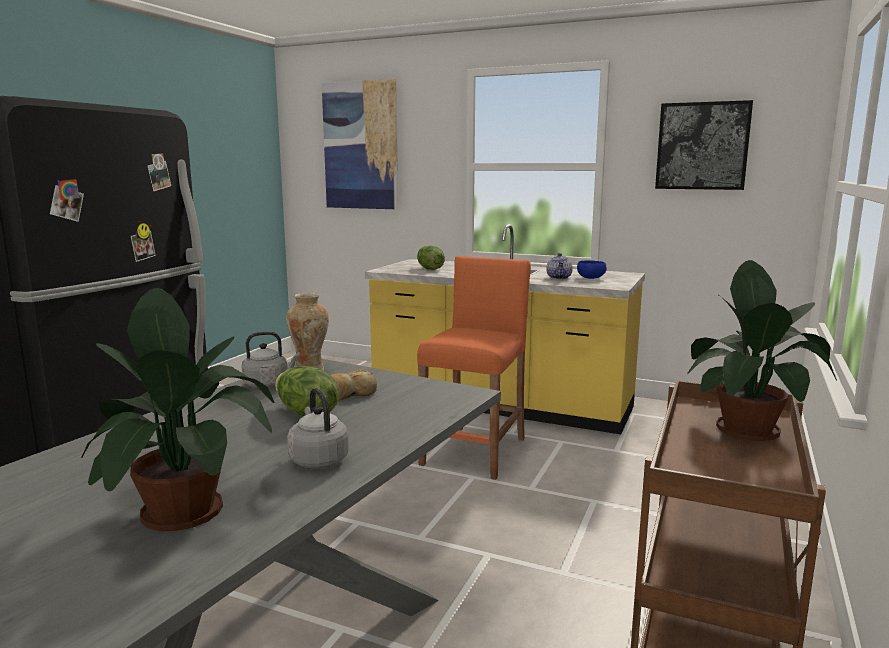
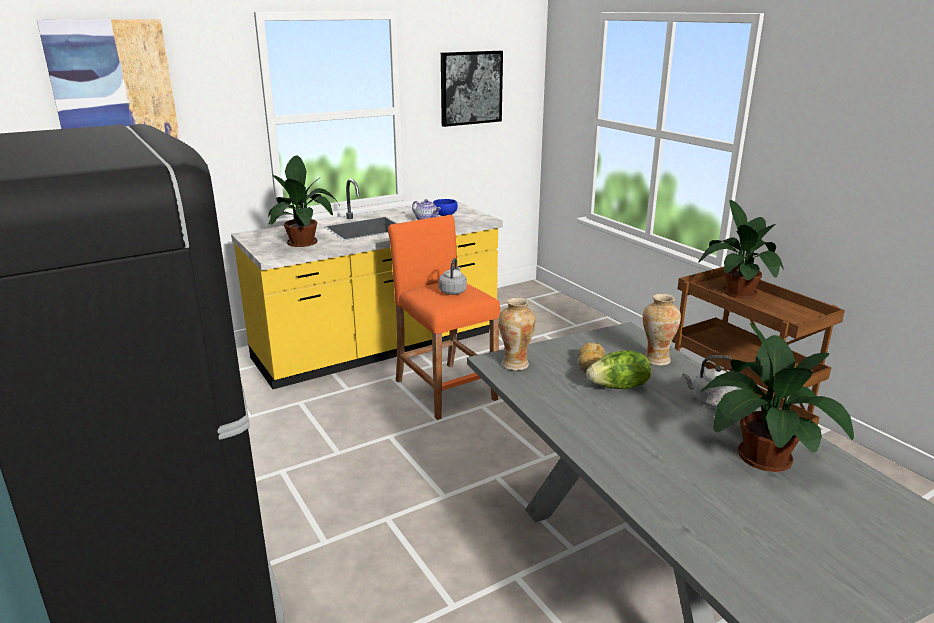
camera: 55 degrees left, 10 degrees up
(268, 384) = (534, 386): grey kettle -> grey kettle (453, 291)
(405, 417) = (656, 359): none -> vase
(429, 269) = (304, 241): lettuce -> potted plant

